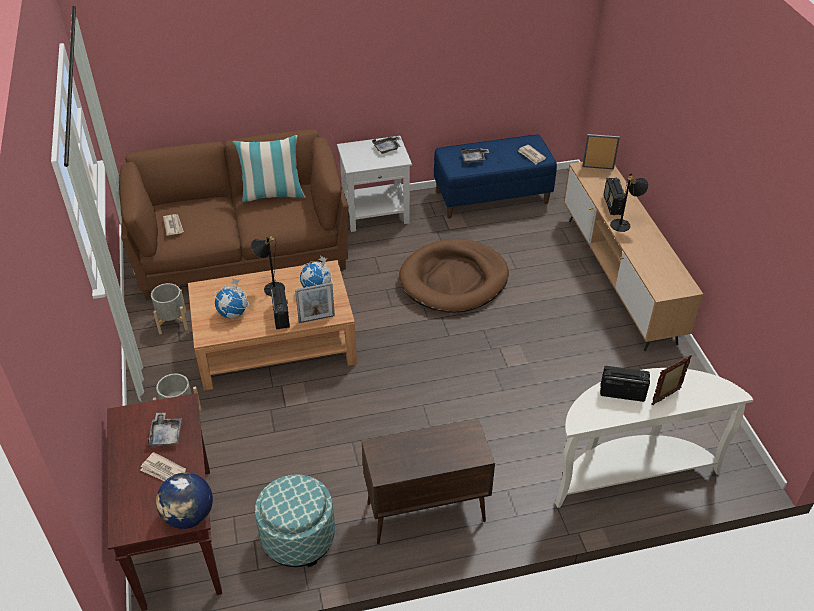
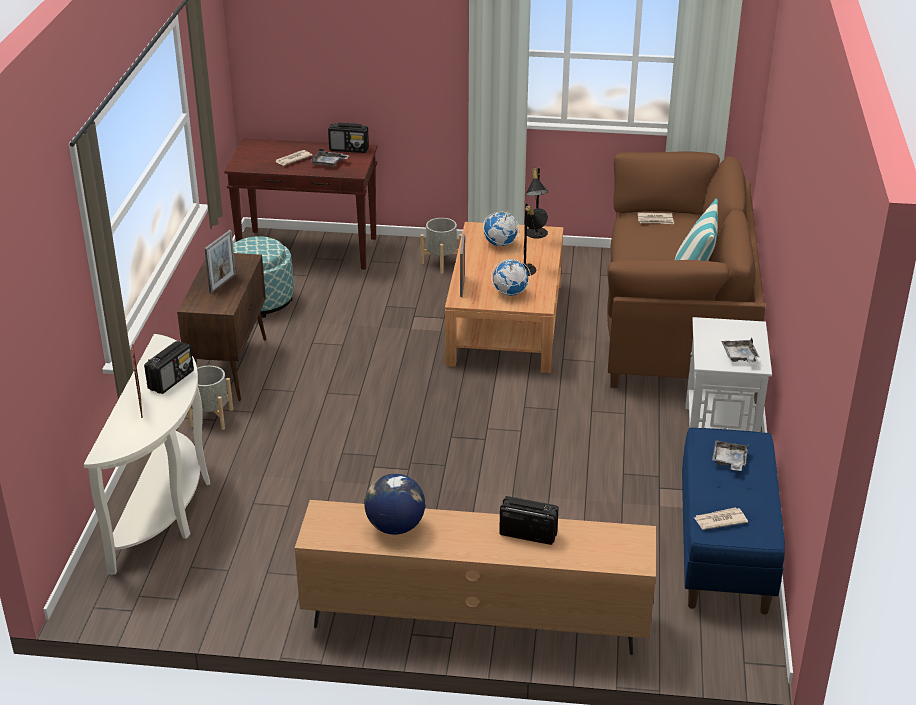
camera: 110 degrees right, 10 degrees down
(172, 322) = (573, 270): grey planter -> grey planter (211, 417)
(189, 516) = (241, 164): globe -> globe (395, 527)
(281, 316) = (480, 268): radio -> radio (349, 149)
(454, 279) = (549, 465): brown dog bed -> none
(598, 167) = (632, 552): picture frame -> picture frame (222, 283)
(624, 225) = (476, 528): black table lamp -> black table lamp (535, 235)

